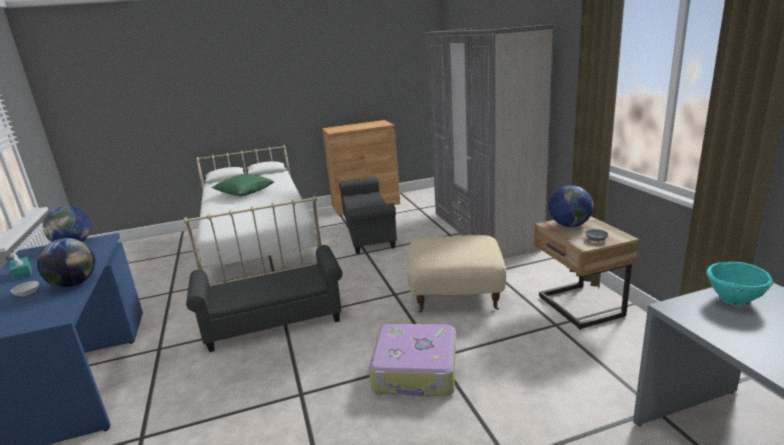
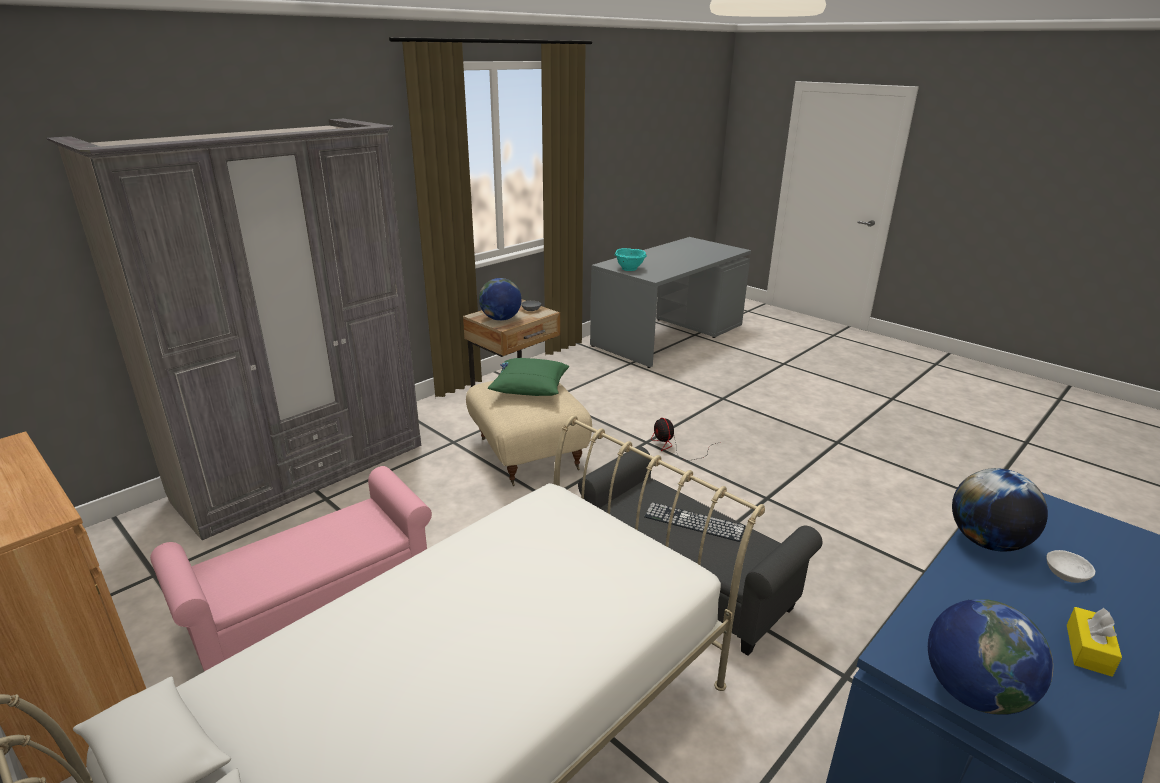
camera: 120 degrees left, 5 degrees up
(23, 273) = (1088, 650): turquoise tissue box -> yellow tissue box
(244, 193) = (437, 654): green pillow -> green pillow (530, 389)
(269, 287) = (694, 522): none -> keyboard
(368, 233) = (313, 605): grey ottoman -> pink ottoman
(416, 371) = (675, 447): suitcase -> fan

